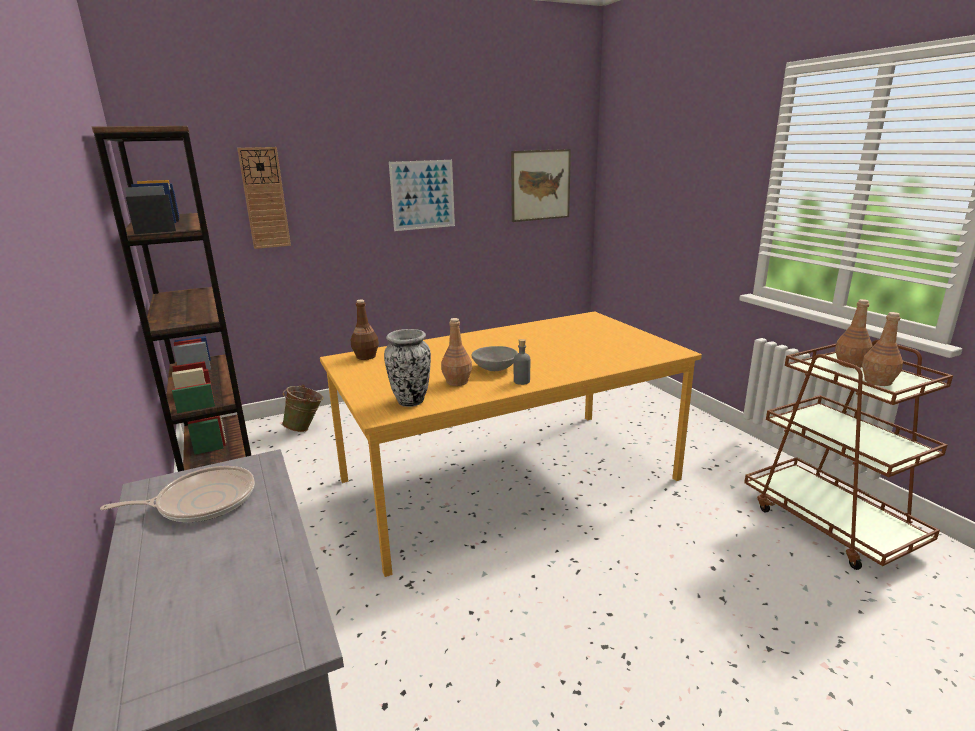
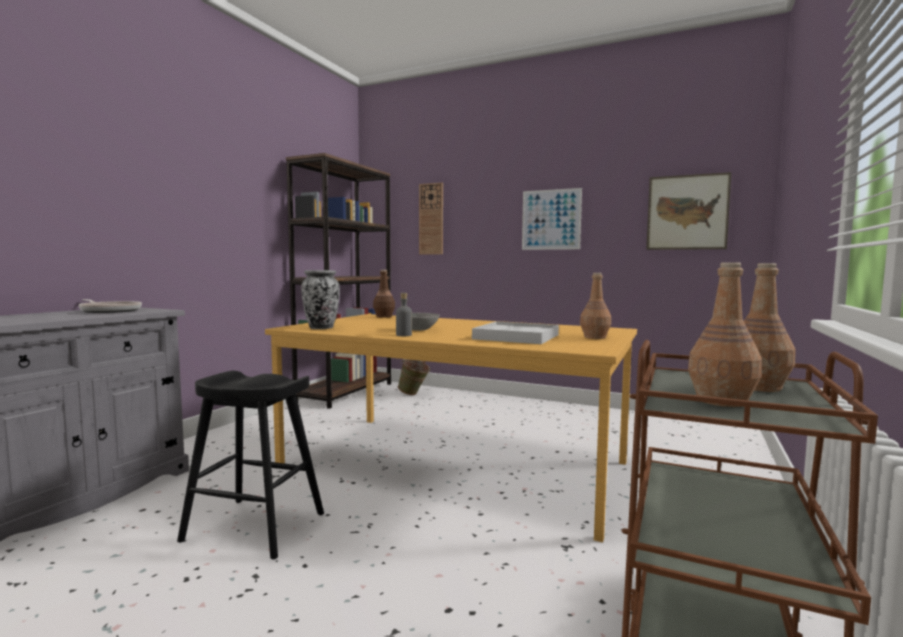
camera: 50 degrees right, 15 degrees down
(457, 382) = (373, 328): brown bottle -> brown bottle (594, 337)
(515, 626) = (255, 527): none -> black stool
(589, 351) = (516, 337): none -> white tray

